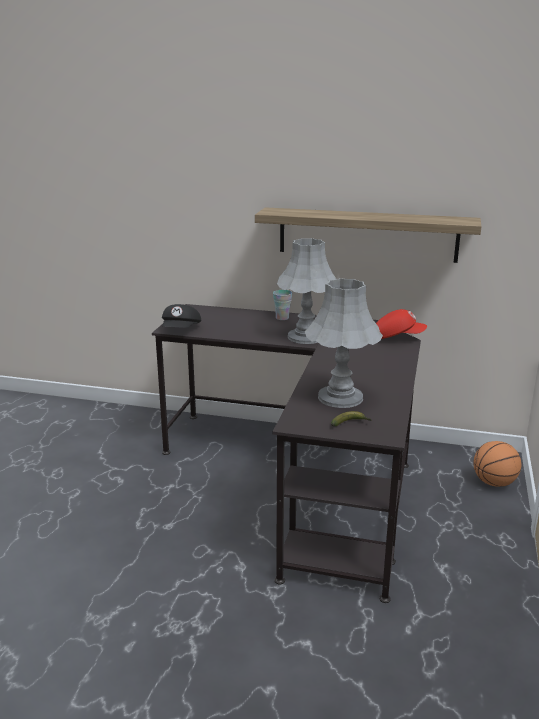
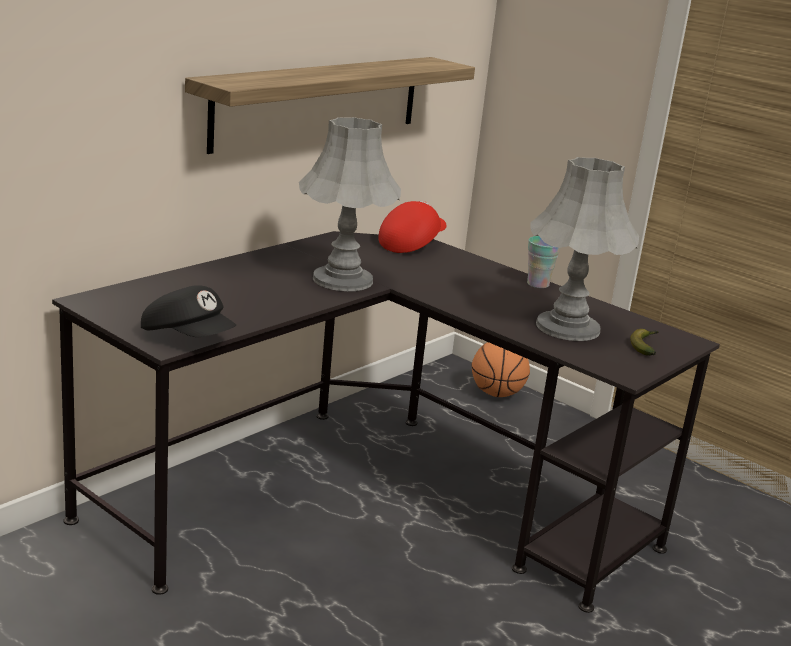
camera: 65 degrees left, 0 degrees up
(282, 318) = (244, 267): cup -> cup (538, 284)

